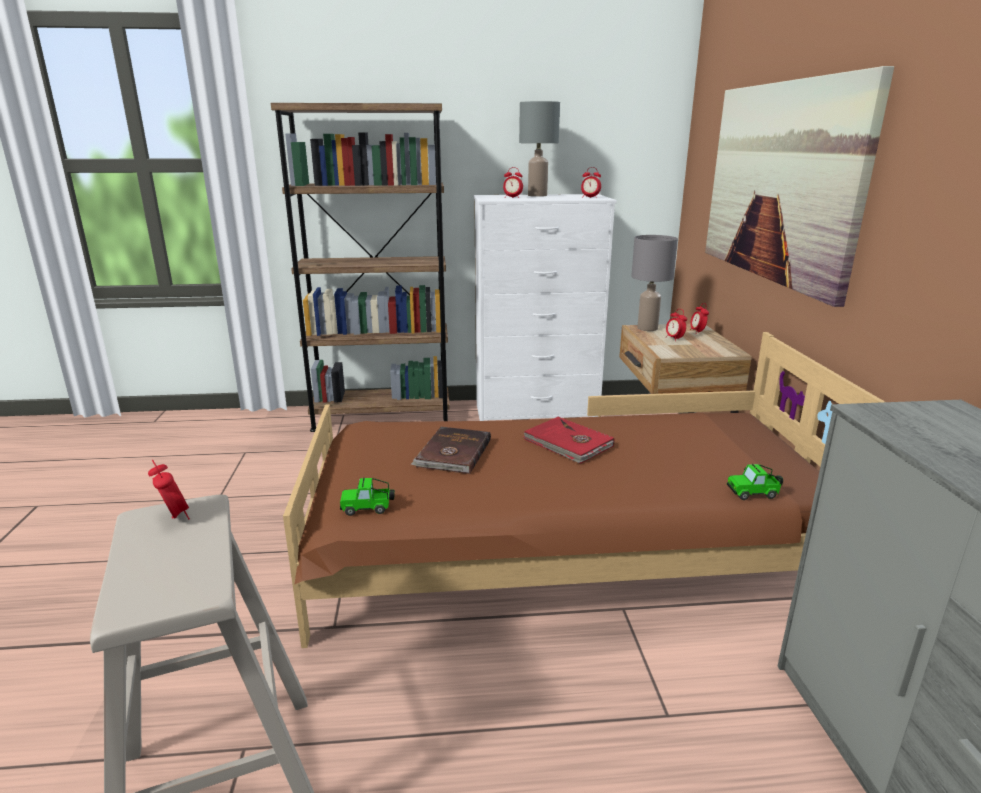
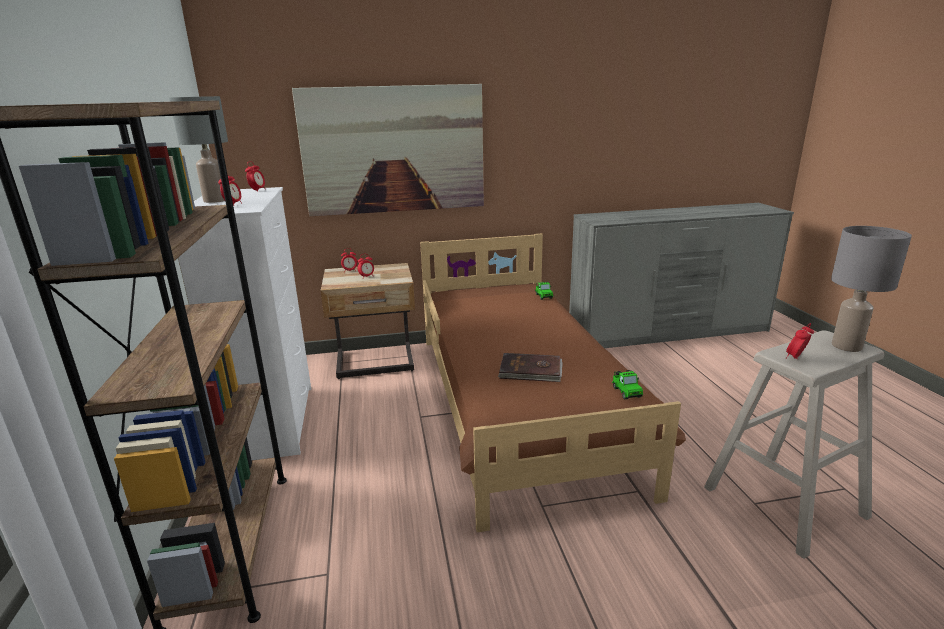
camera: 95 degrees left, 0 degrees up
(568, 443) = (500, 335): red book -> none
(647, 328) = (334, 283): grey table lamp -> grey table lamp (845, 346)

